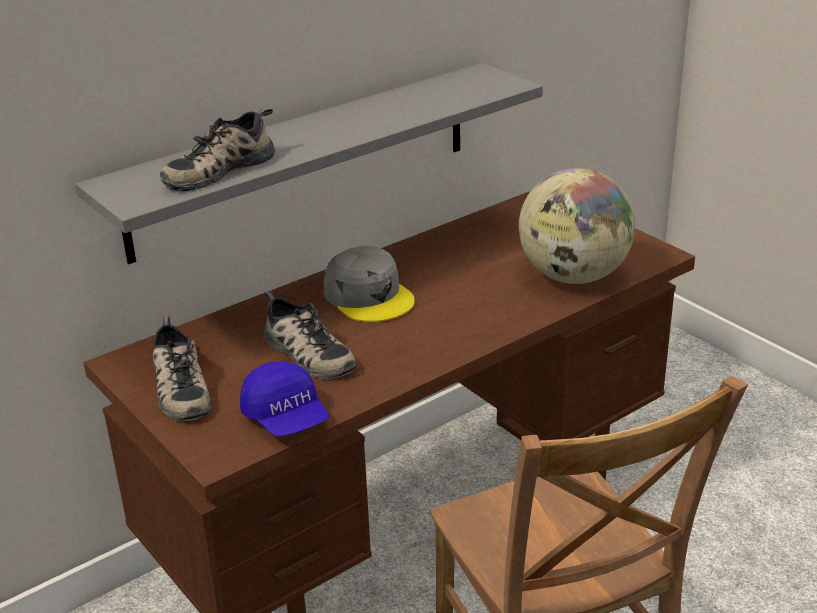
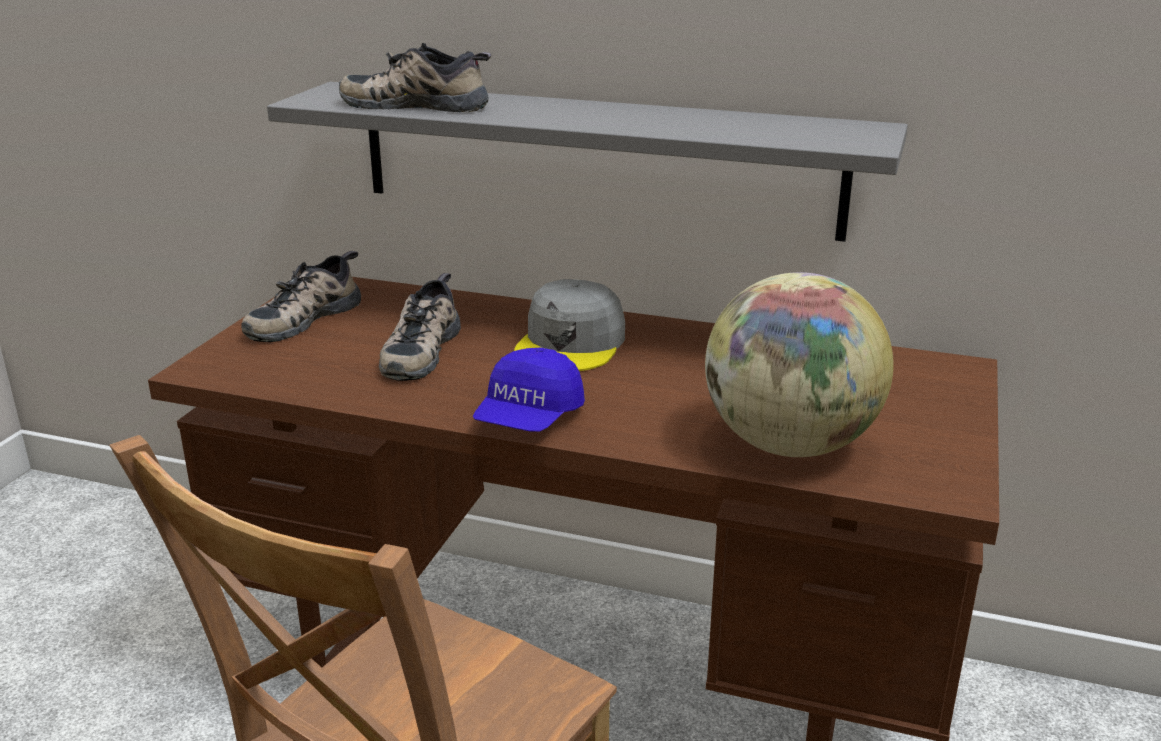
camera: 55 degrees right, 5 degrees down
(286, 418) = (291, 378): blue cap -> blue cap (528, 418)

